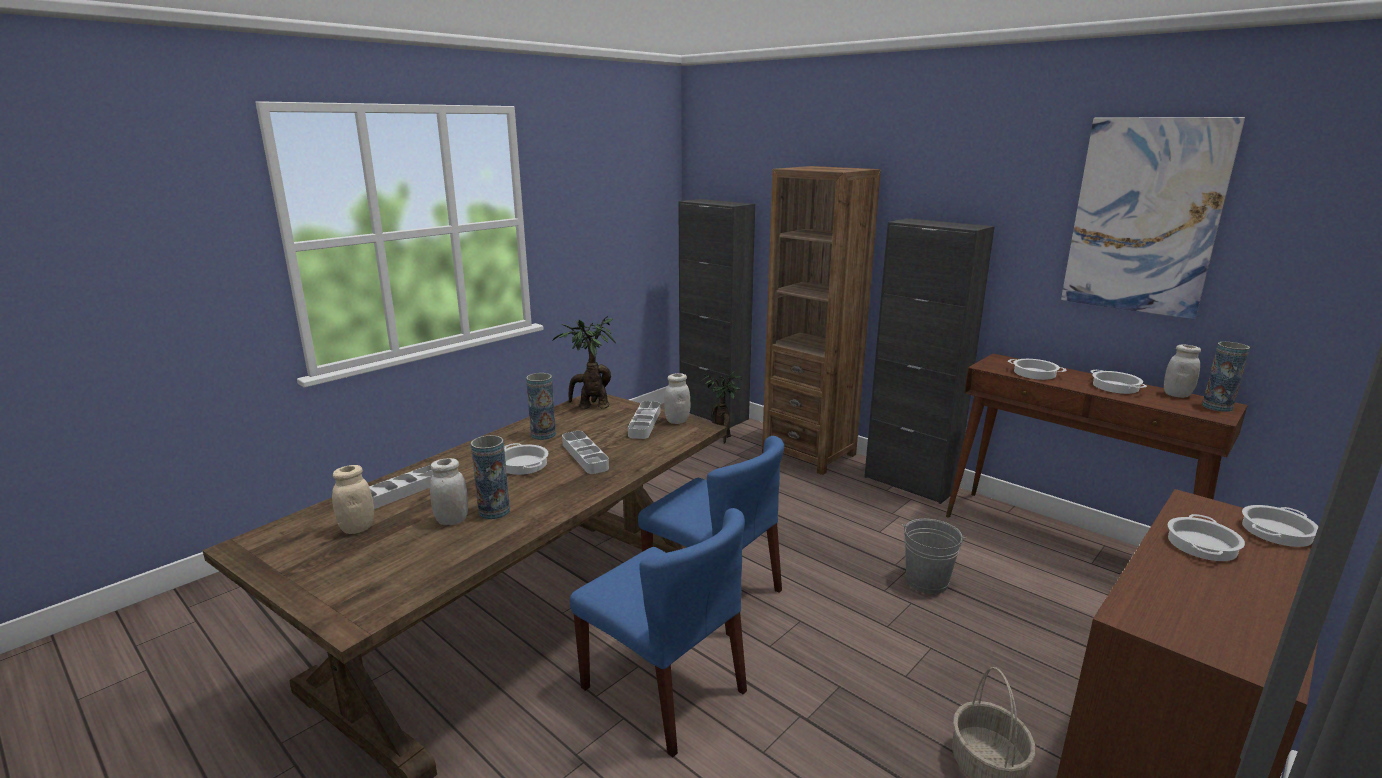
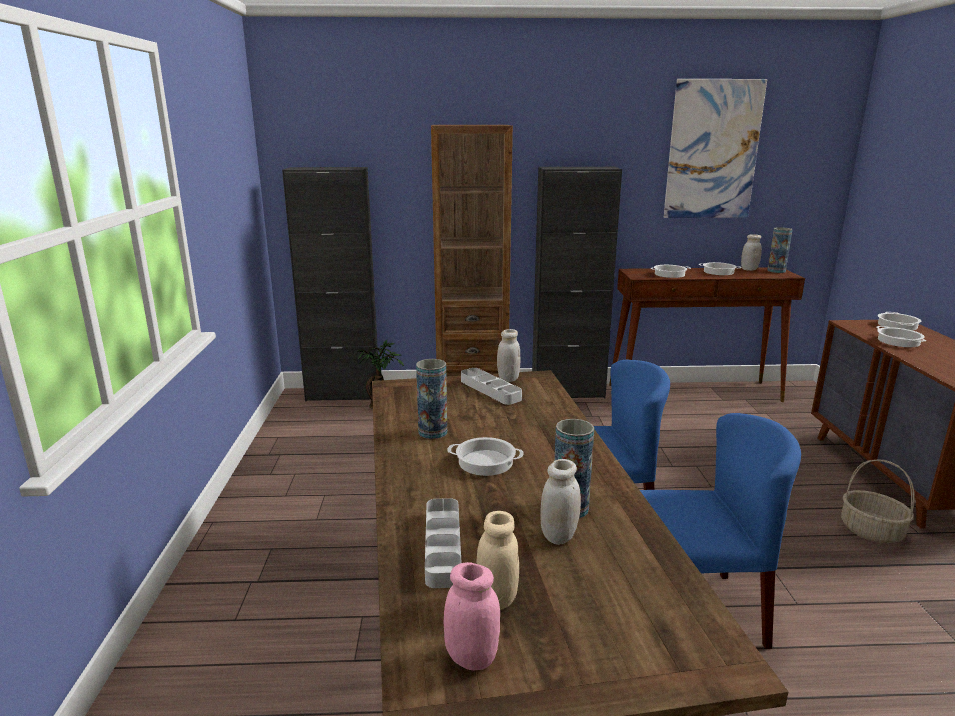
camera: 45 degrees left, 0 degrees up
(292, 542) = (471, 657): none -> pink jar
(585, 456) = (515, 432): grey tray -> none
(590, 406) = (408, 394): potted plant -> none
(927, 582) = (681, 449): grey bucket -> none

